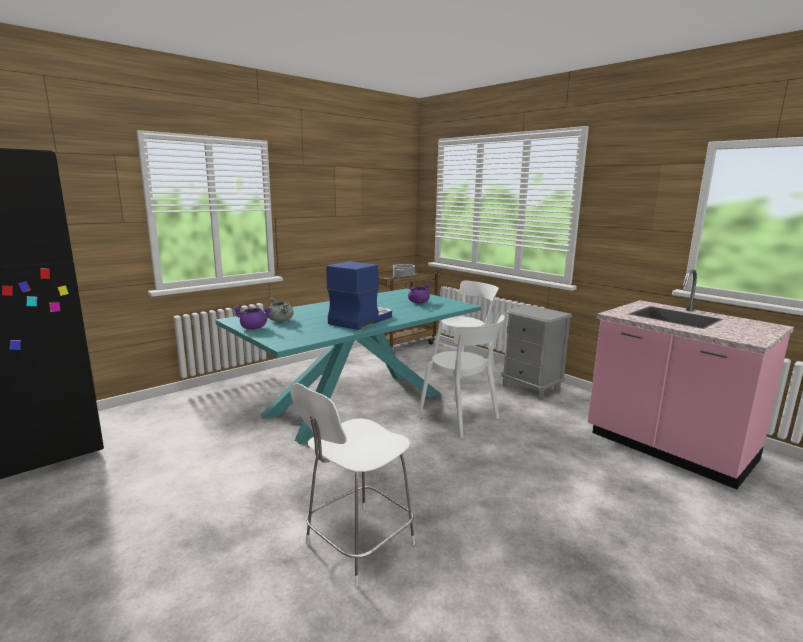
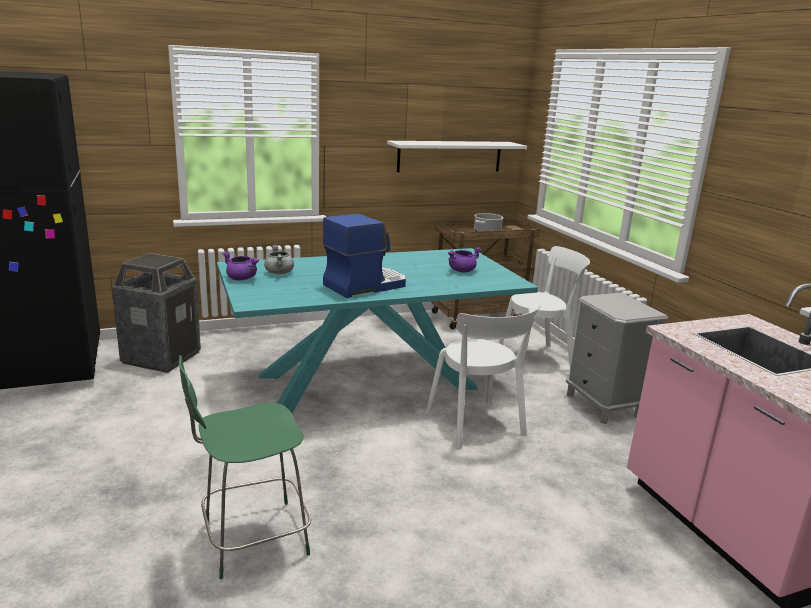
camera: 20 degrees right, 5 degrees up
(157, 419) = (161, 357): none -> trash can
(357, 545) = (251, 538): white stool -> green stool
(368, 222) = (449, 156): none -> white shelf

